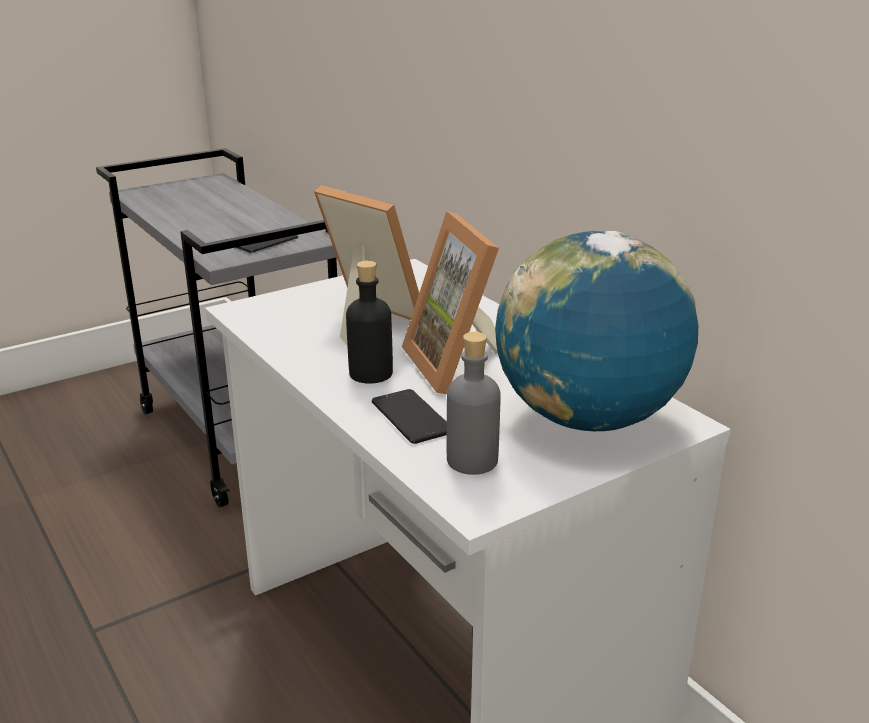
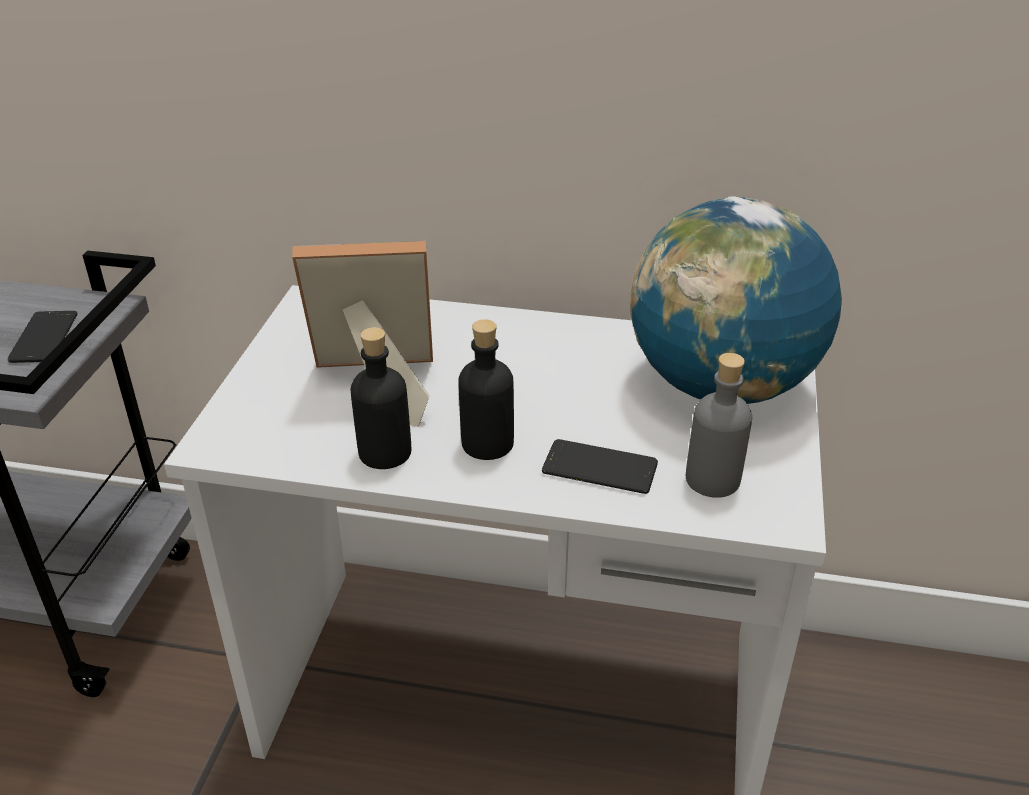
camera: 45 degrees left, 10 degrees up
(309, 351) = (384, 452): none -> black bottle
(460, 364) = (544, 388): picture frame -> none

